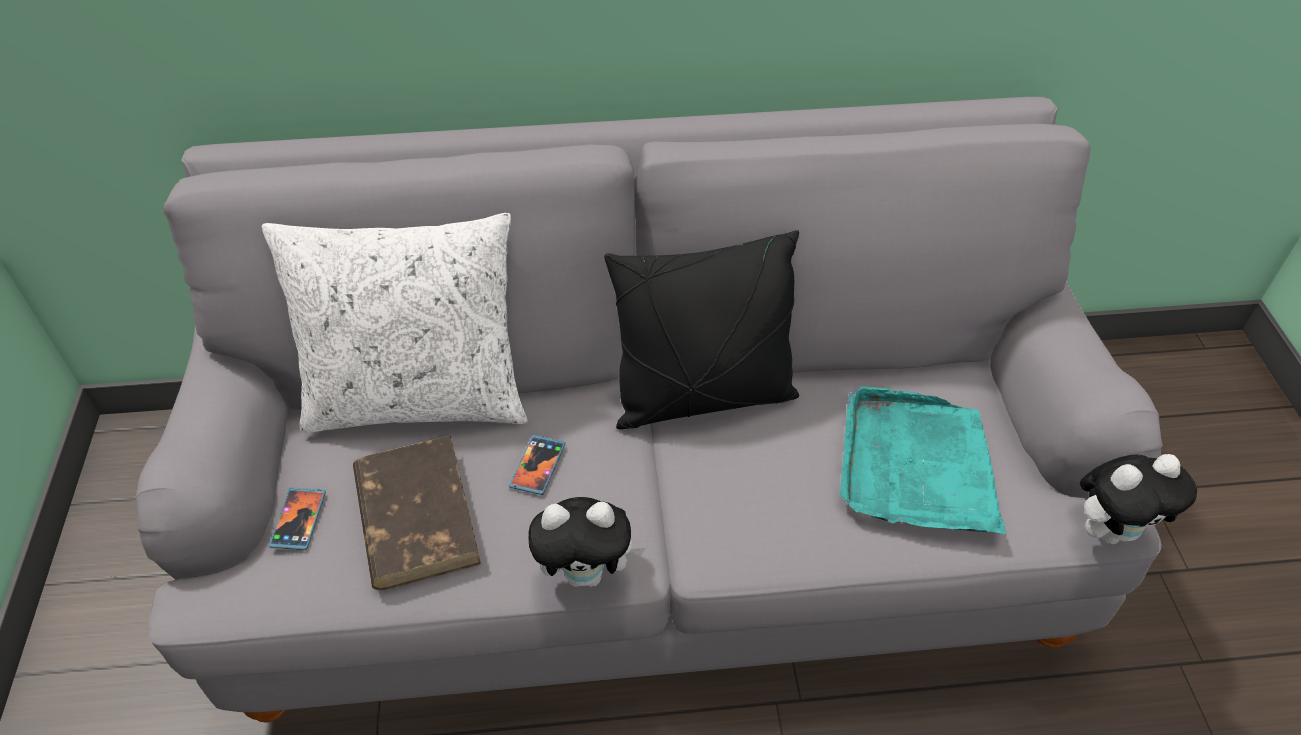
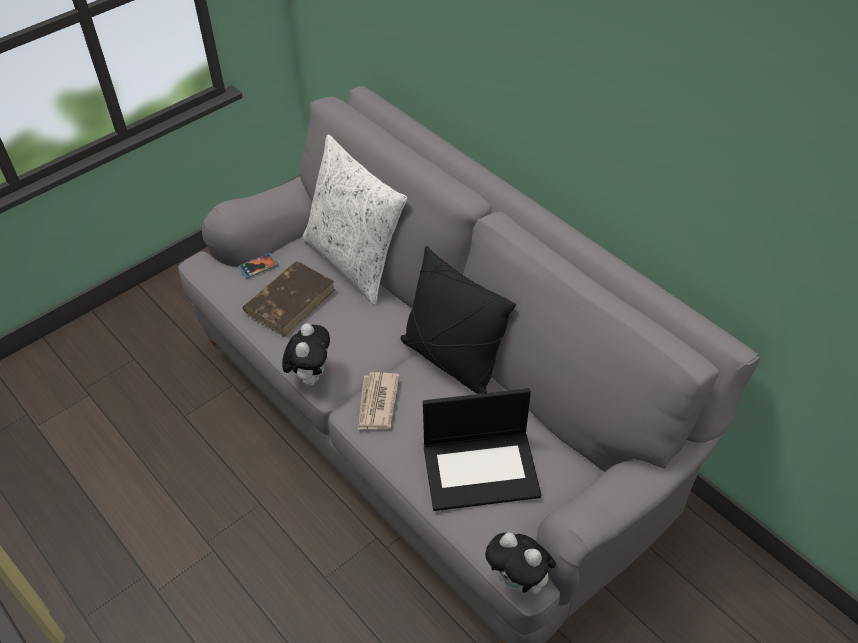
camera: 55 degrees right, 0 degrees up
(538, 466) = (351, 323): phone -> none
(587, 573) = (310, 375): plush toy -> plush toy turned 135 degrees counterclockwise
(713, 518) = (377, 403): none -> newspaper
(916, 466) = (482, 469): turquoise tray -> laptop

